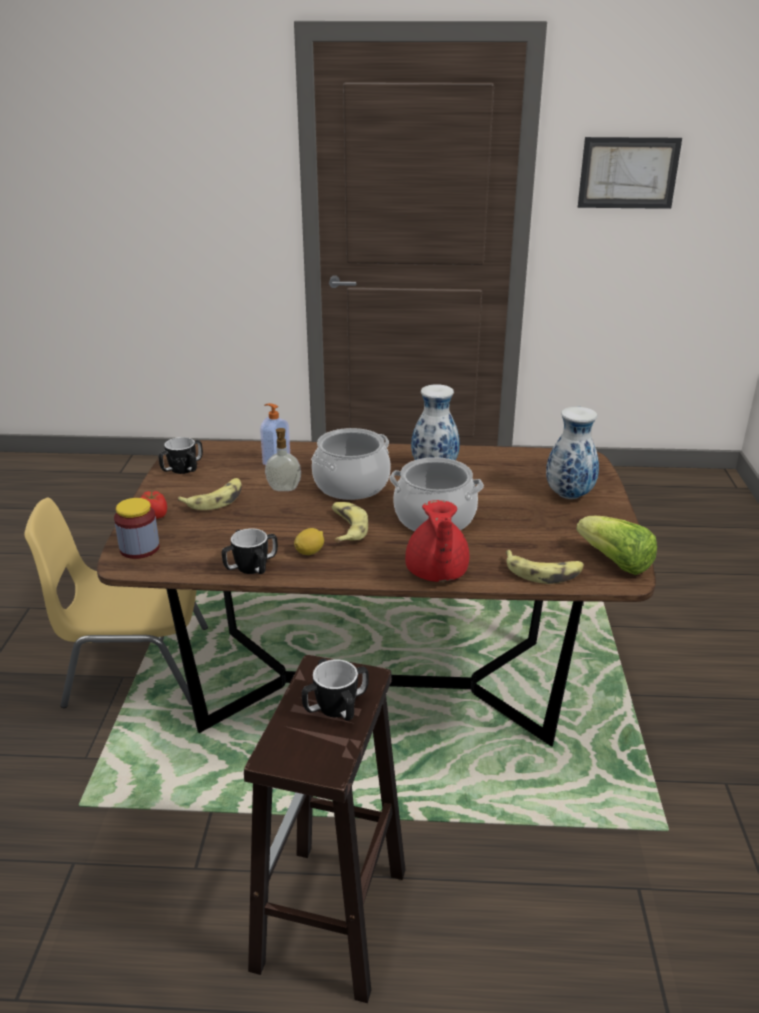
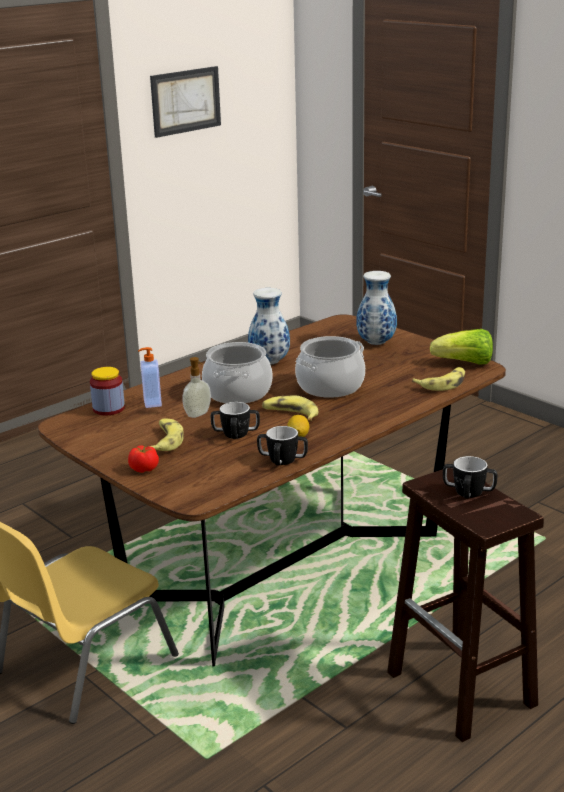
camera: 45 degrees left, 5 degrees down
(139, 548) = (182, 489): jar -> jar (108, 408)
(182, 469) = (91, 437): mug -> mug (235, 434)
(436, 573) = (391, 410): red teapot -> none

